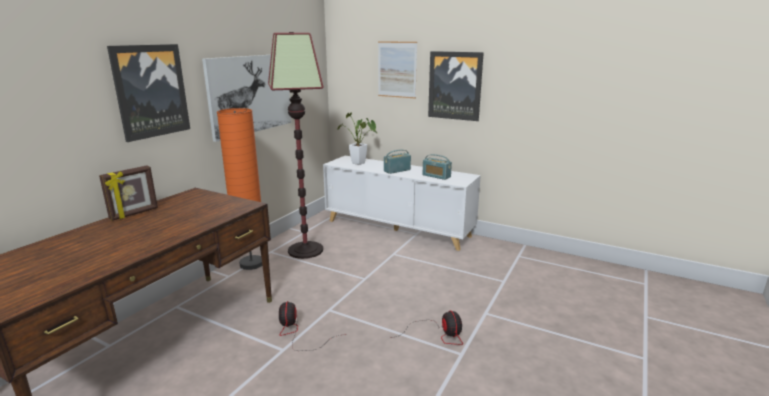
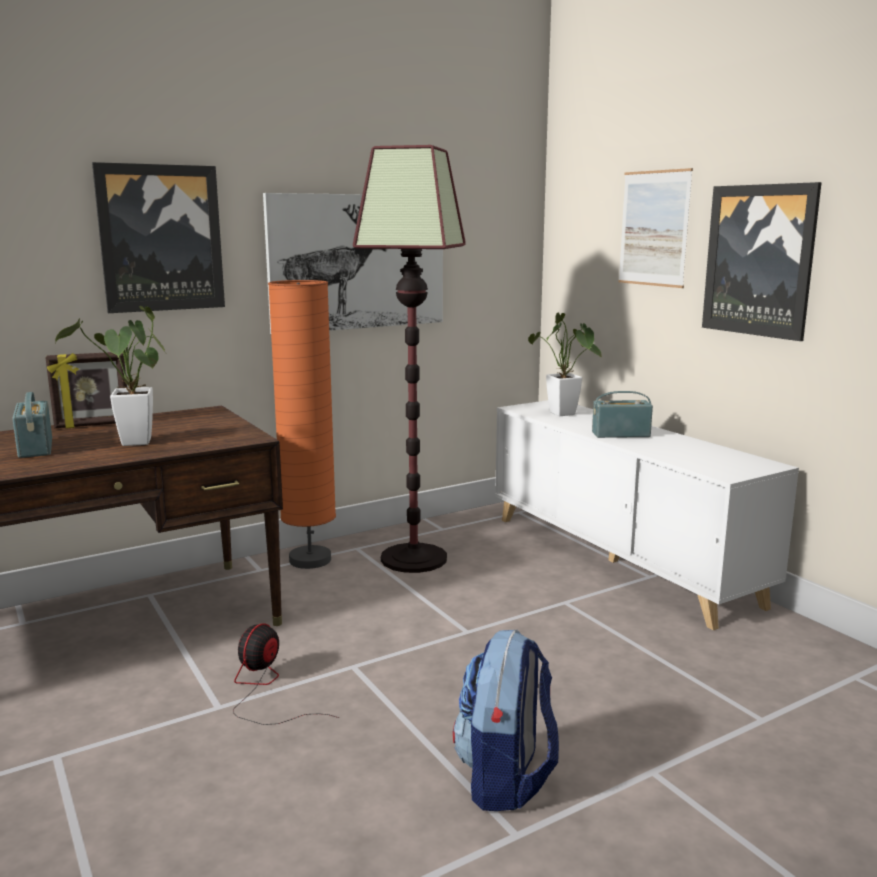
camera: 30 degrees right, 5 degrees down
(186, 221) = (135, 444): none -> potted plant
(436, 176) = (690, 455): radio -> radio (35, 448)
(438, 334) = (506, 778): fan -> backpack

